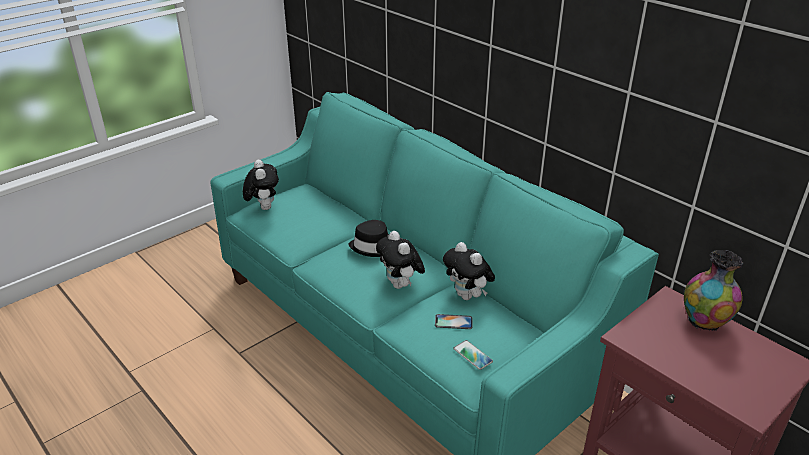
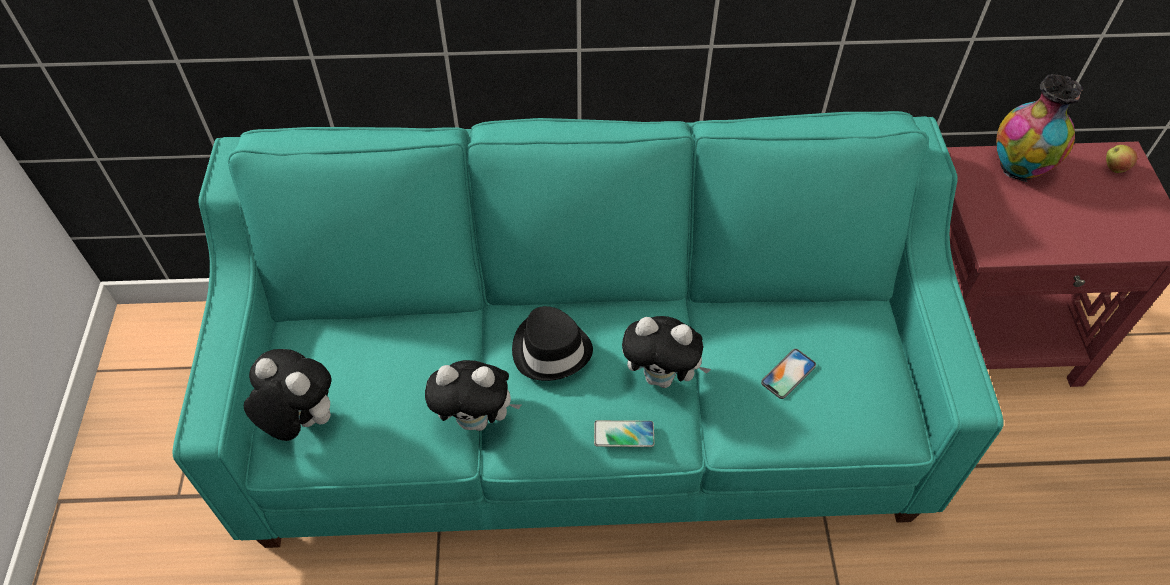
camera: 50 degrees left, 20 degrees up
(468, 296) = (744, 322): plush toy -> plush toy (477, 419)
(472, 355) = (864, 398): phone -> phone (624, 434)
(775, 362) = (1114, 168): none -> apple

